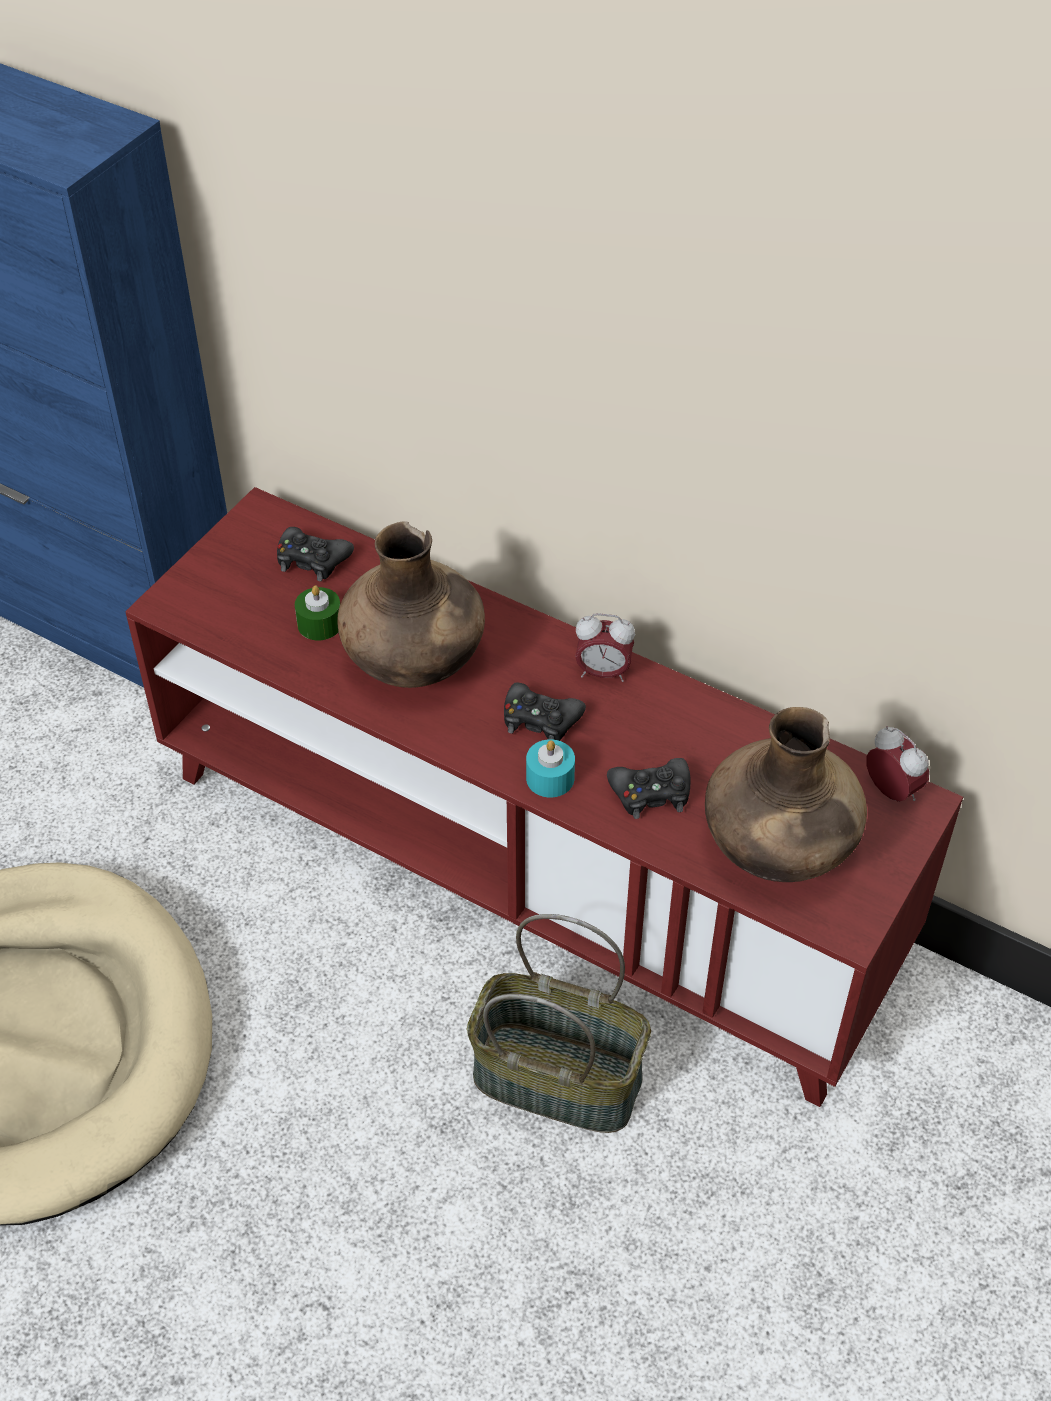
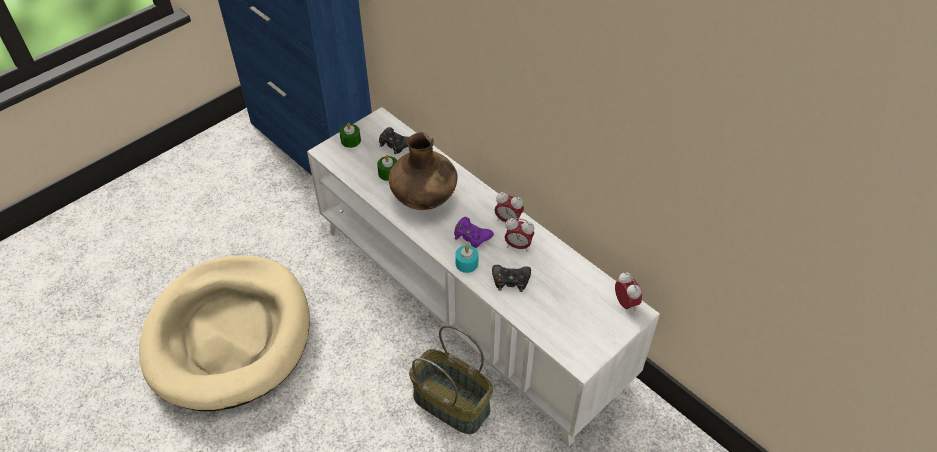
camera: 15 degrees right, 0 degrees up
(214, 570) = (350, 140): none -> green candle
(525, 866) = (468, 304): red tv stand -> white tv stand
(540, 720) = (471, 236): black game controller -> purple game controller
(641, 720) = (518, 246): none -> alarm clock
(777, 848) = (561, 318): brown vase -> none

